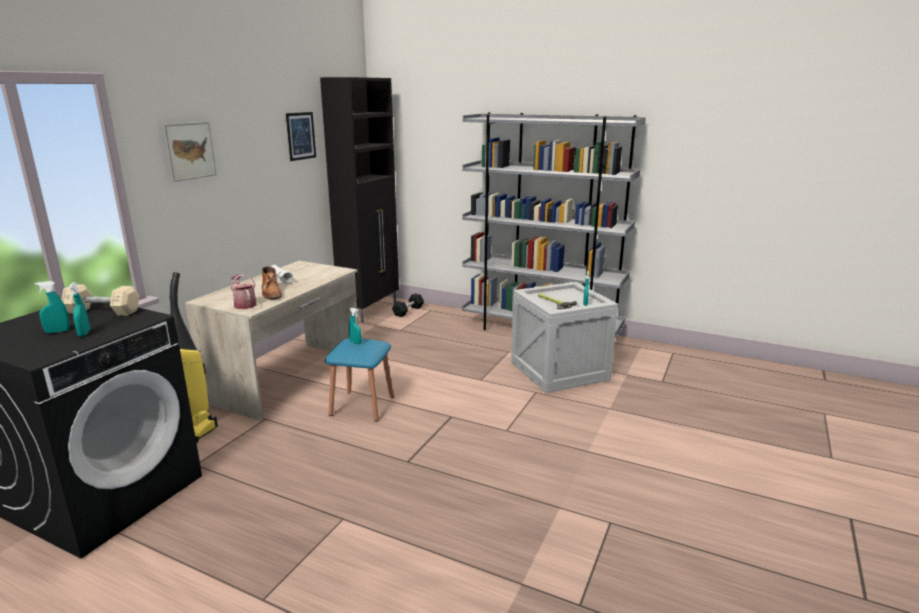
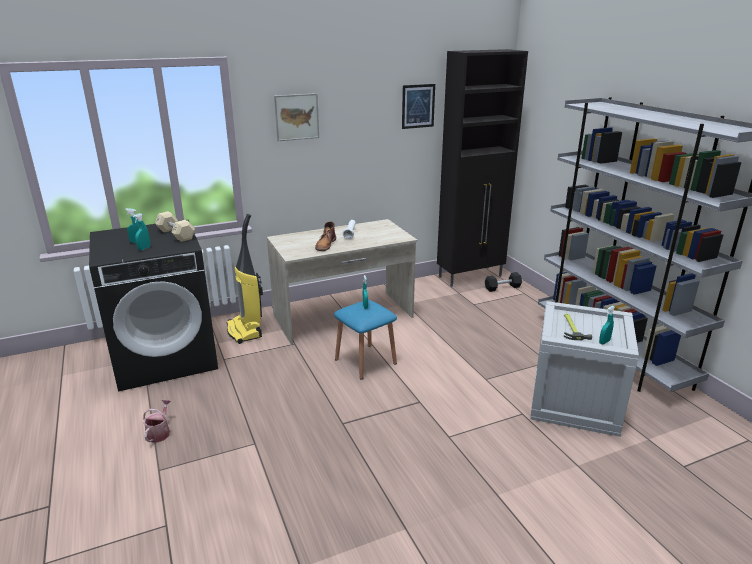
camera: 40 degrees right, 5 degrees up
(244, 304) = (296, 249): watering can -> watering can (160, 432)

